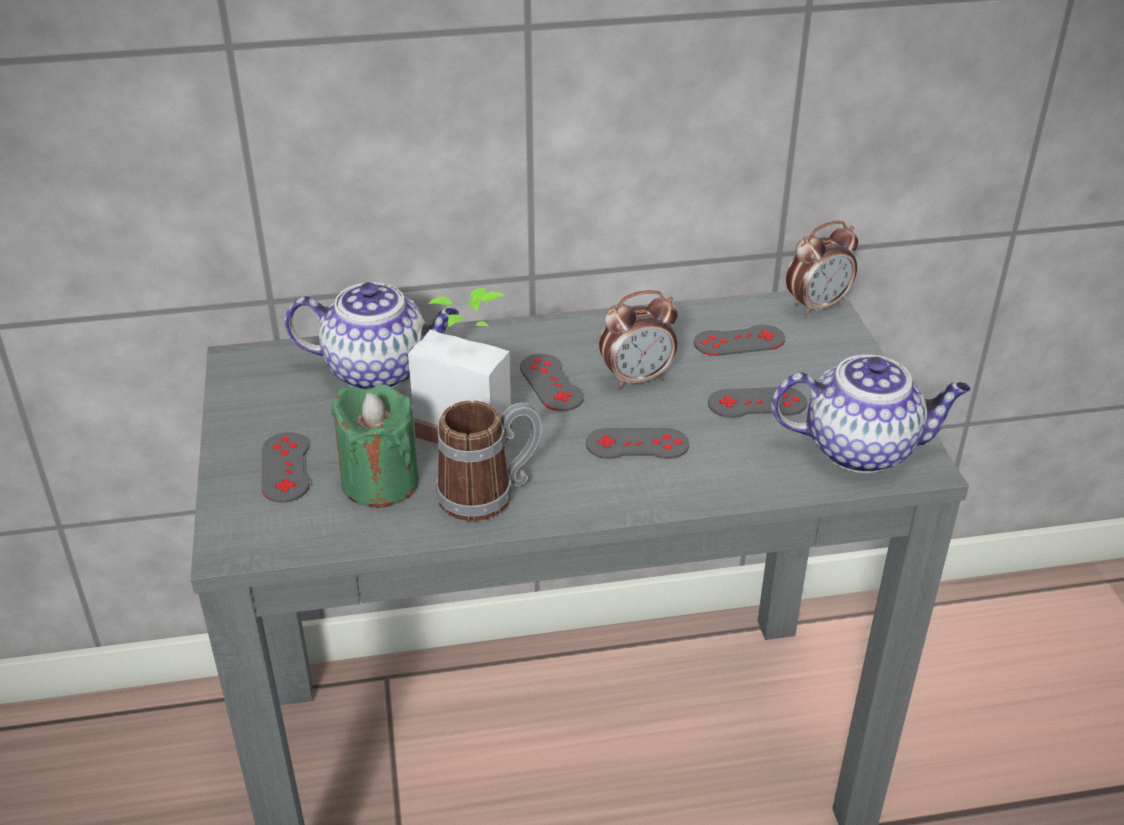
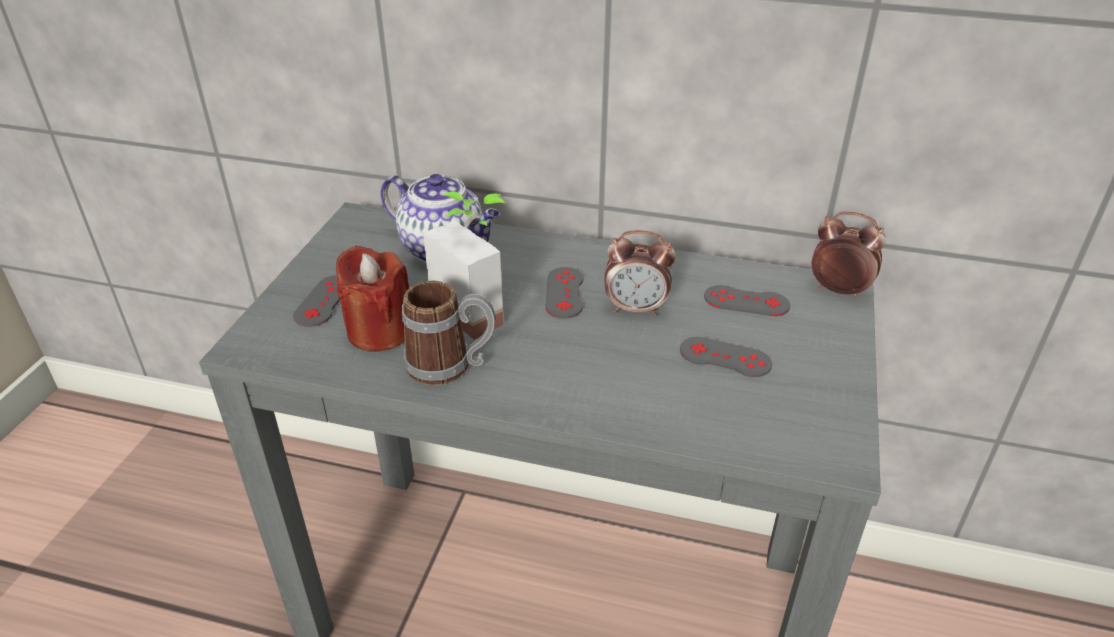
camera: 25 degrees right, 0 degrees up
(380, 482) = (379, 331): green candle -> red candle
(637, 444) = (596, 361): grey game controller -> none
(817, 306) = (838, 290): alarm clock -> alarm clock turned 150 degrees counterclockwise
(862, 448) = (796, 425): teapot -> none

